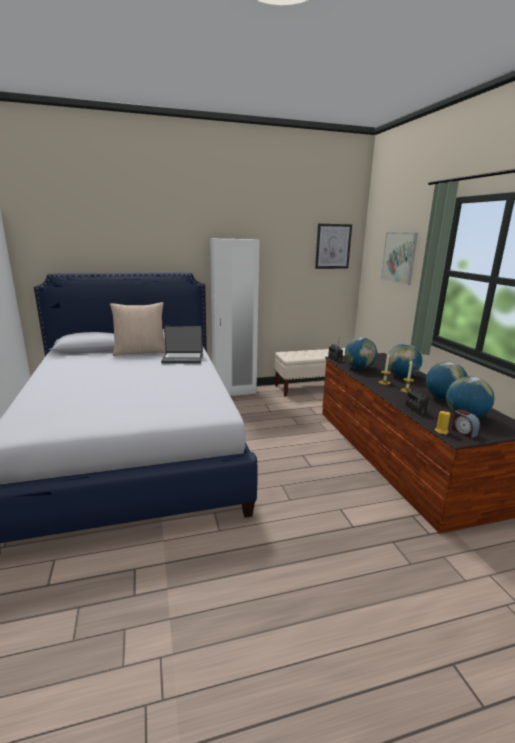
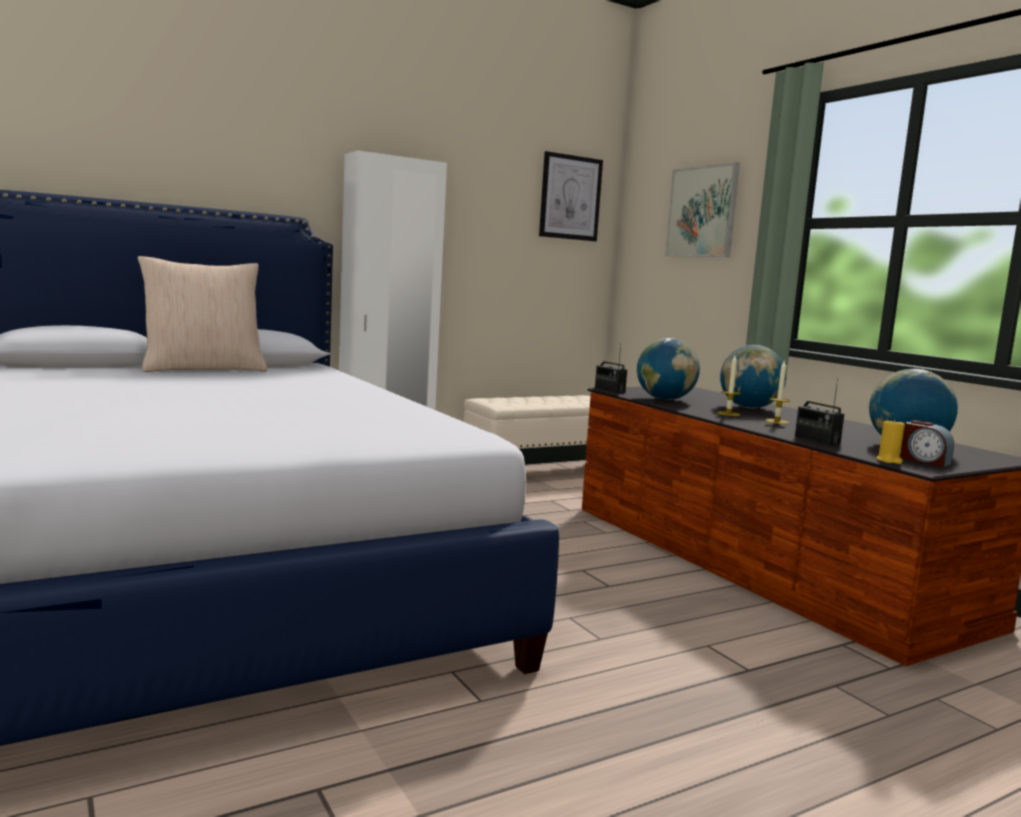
camera: 15 degrees left, 10 degrees down
(183, 358) = (310, 378): laptop -> none
(443, 398) = (847, 429): globe -> none

